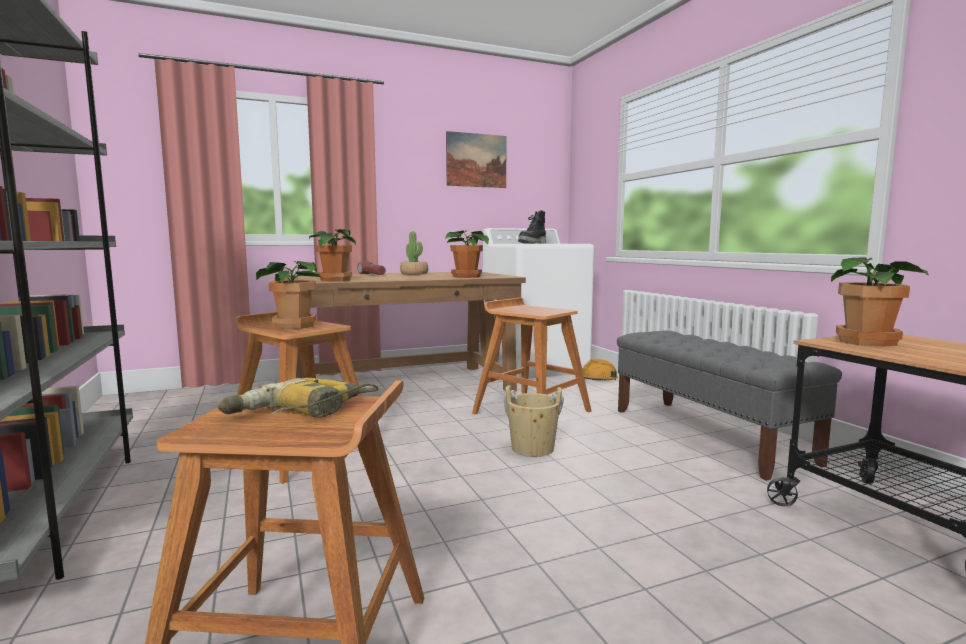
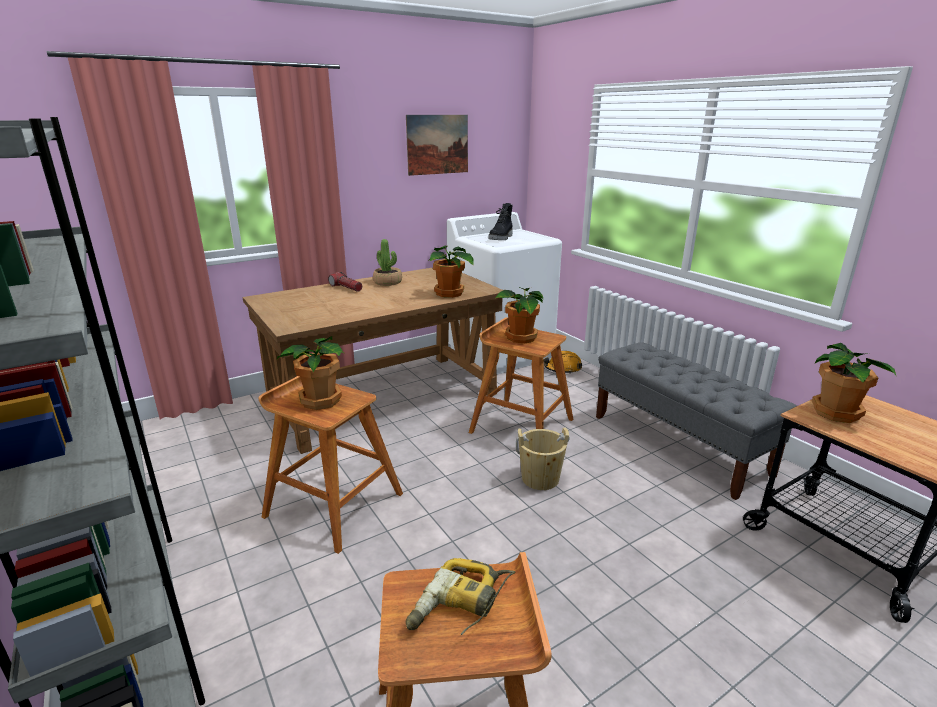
camera: 10 degrees left, 15 degrees up
(334, 280) = (324, 317): potted plant -> potted plant (520, 338)

